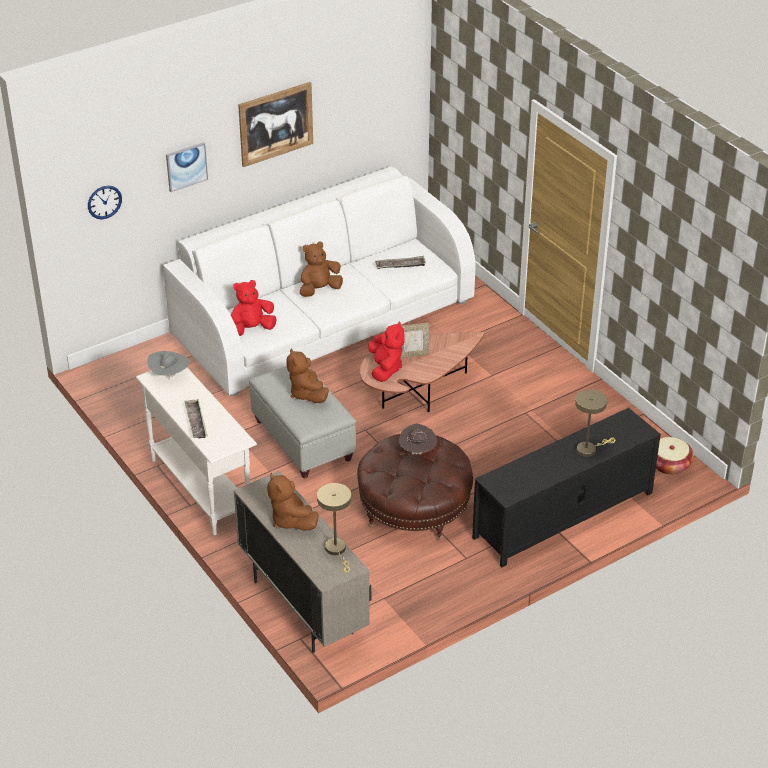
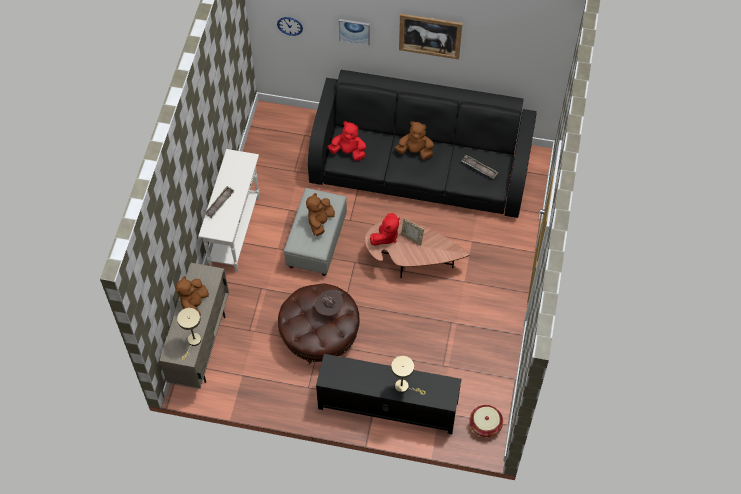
camera: 45 degrees right, 20 degrees up
(169, 375) = (241, 161): grey hat -> none
(323, 319) = (420, 166): white sofa -> black sofa

